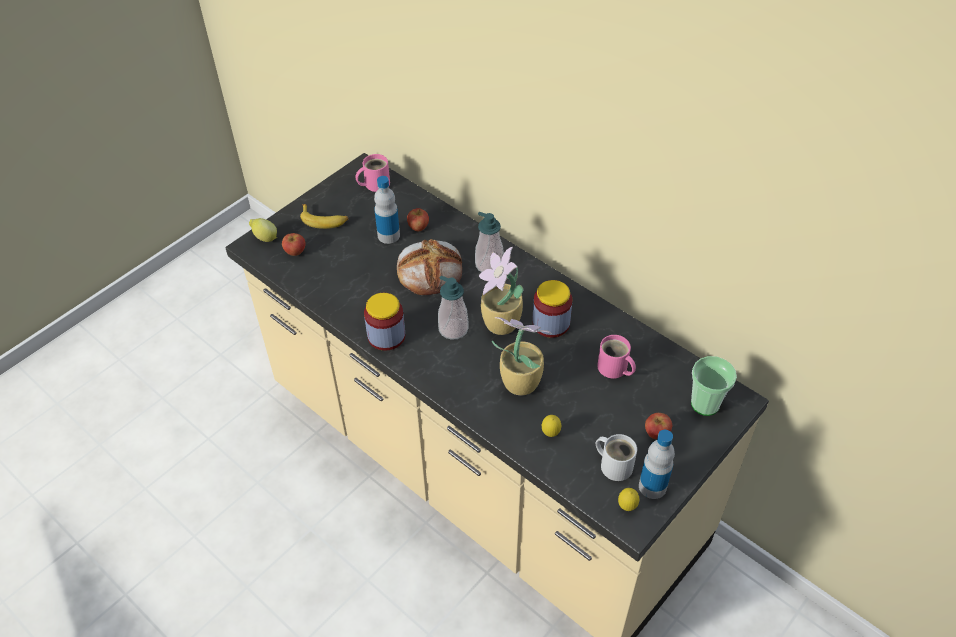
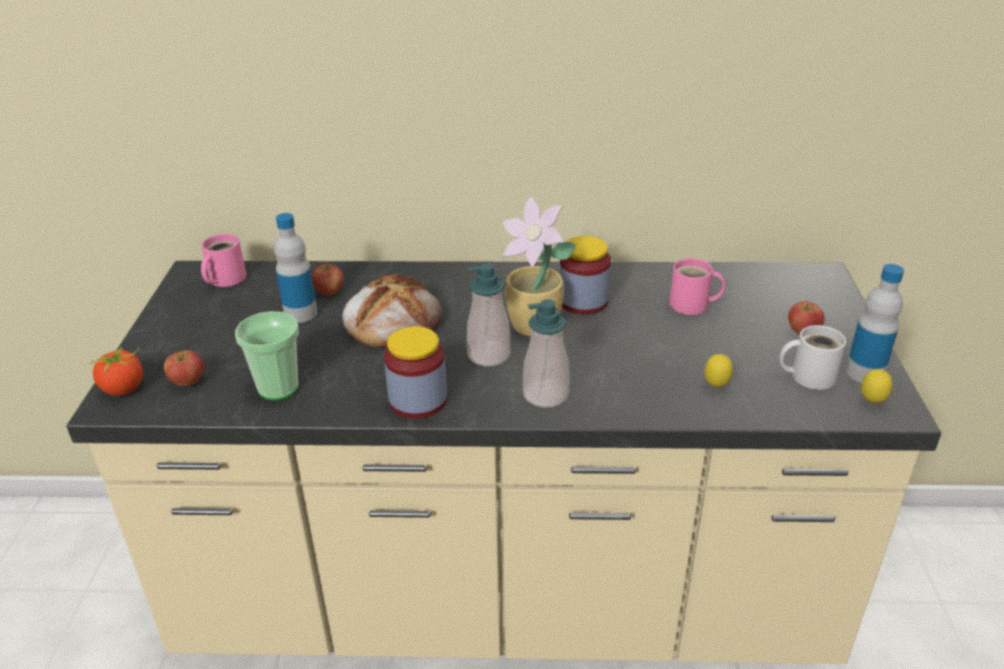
camera: 40 degrees left, 15 degrees down
(265, 238) = (124, 388): lemon -> tomato
(324, 220) = (194, 336): banana -> none
(489, 265) = (453, 287): soap dispenser -> soap dispenser (545, 395)
(519, 381) = (621, 362): potted plant -> none
(705, 404) = (804, 290): cup -> cup (278, 388)

